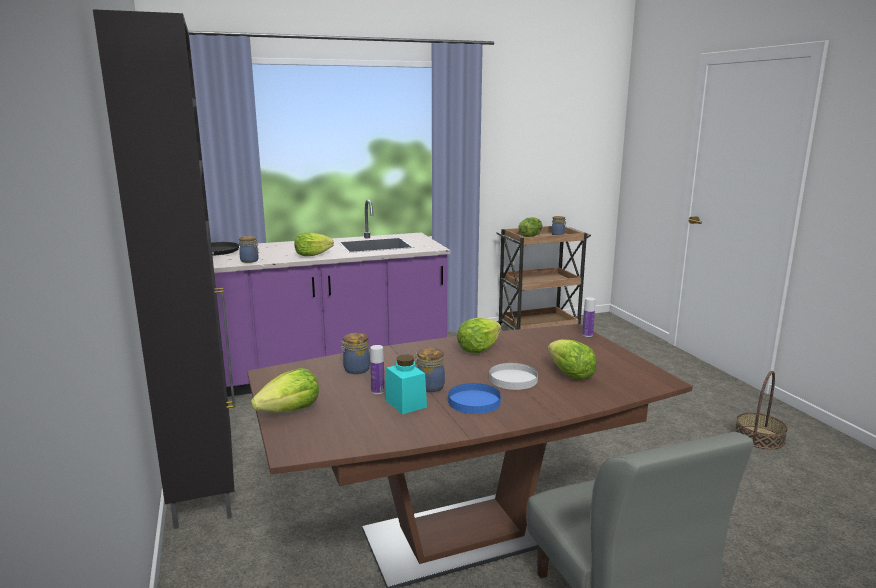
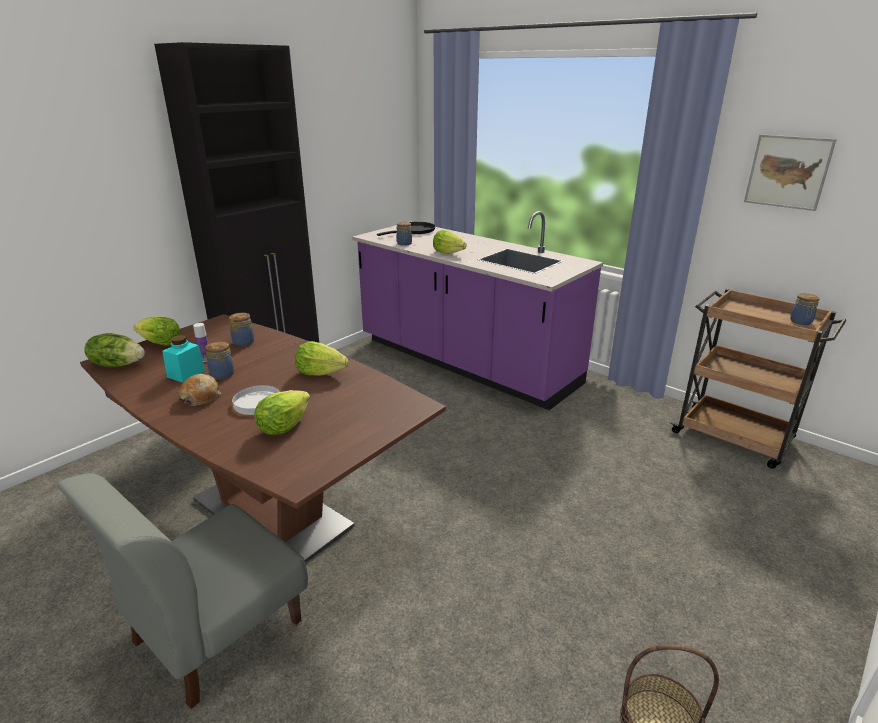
camera: 60 degrees right, 10 degrees up
(474, 401) = (201, 397): blue plate -> bread
(519, 143) = (787, 172): none -> picture
(530, 236) = (752, 310): lettuce -> lettuce (118, 364)
(587, 335) = (408, 416): bottle -> none

